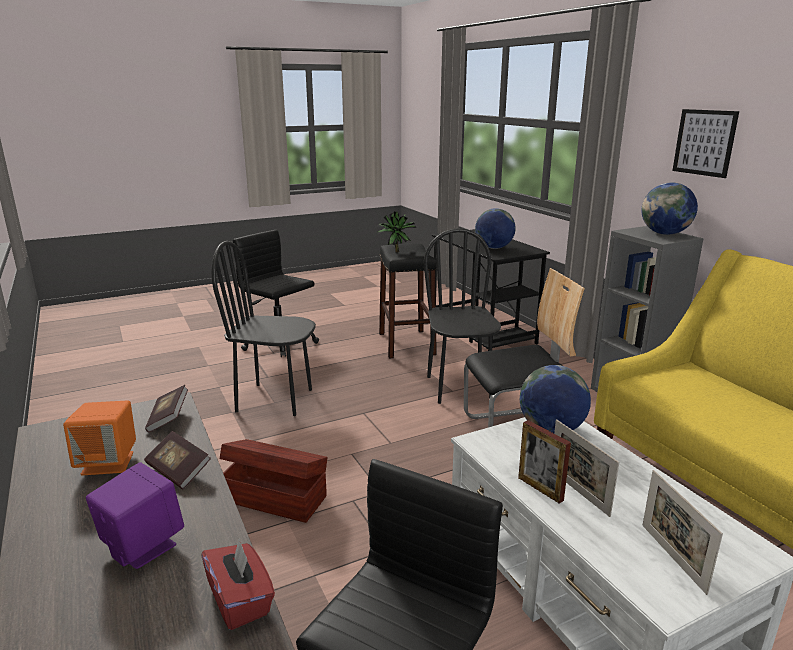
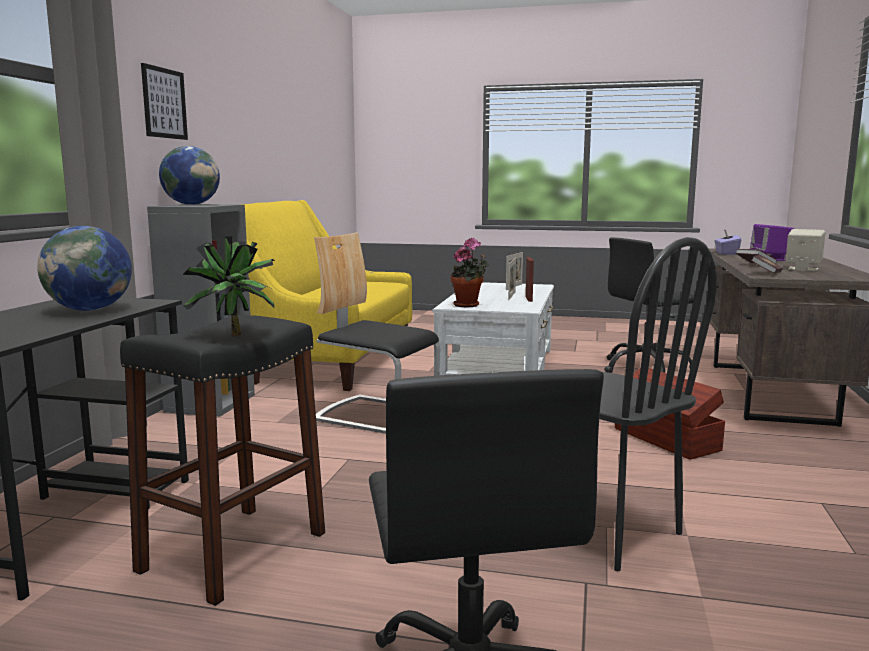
camera: 140 degrees left, 10 degrees down
(109, 463) = (802, 269): orange speaker -> beige speaker
(240, 600) = (726, 253): red tissue box -> purple tissue box
(459, 388) = (334, 458): black chair -> none
(551, 429) = (468, 305): globe -> potted plant

